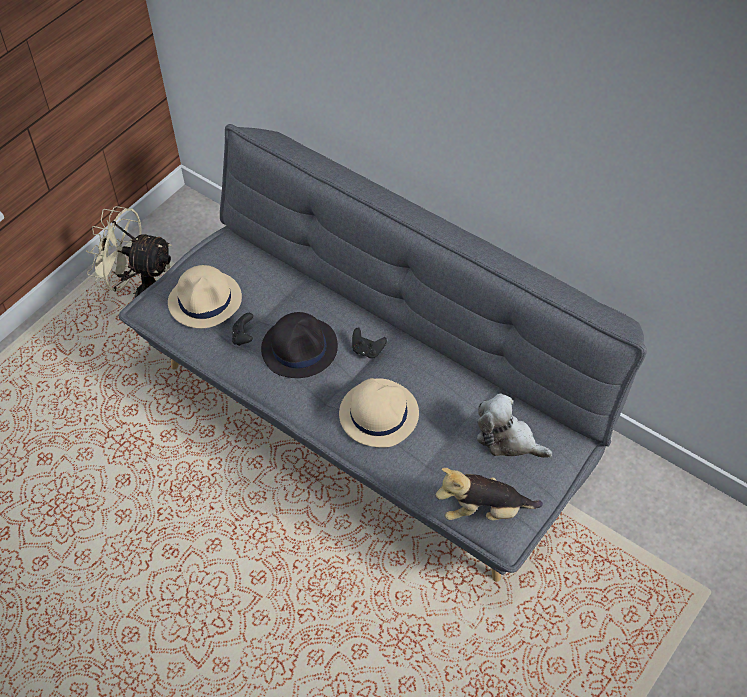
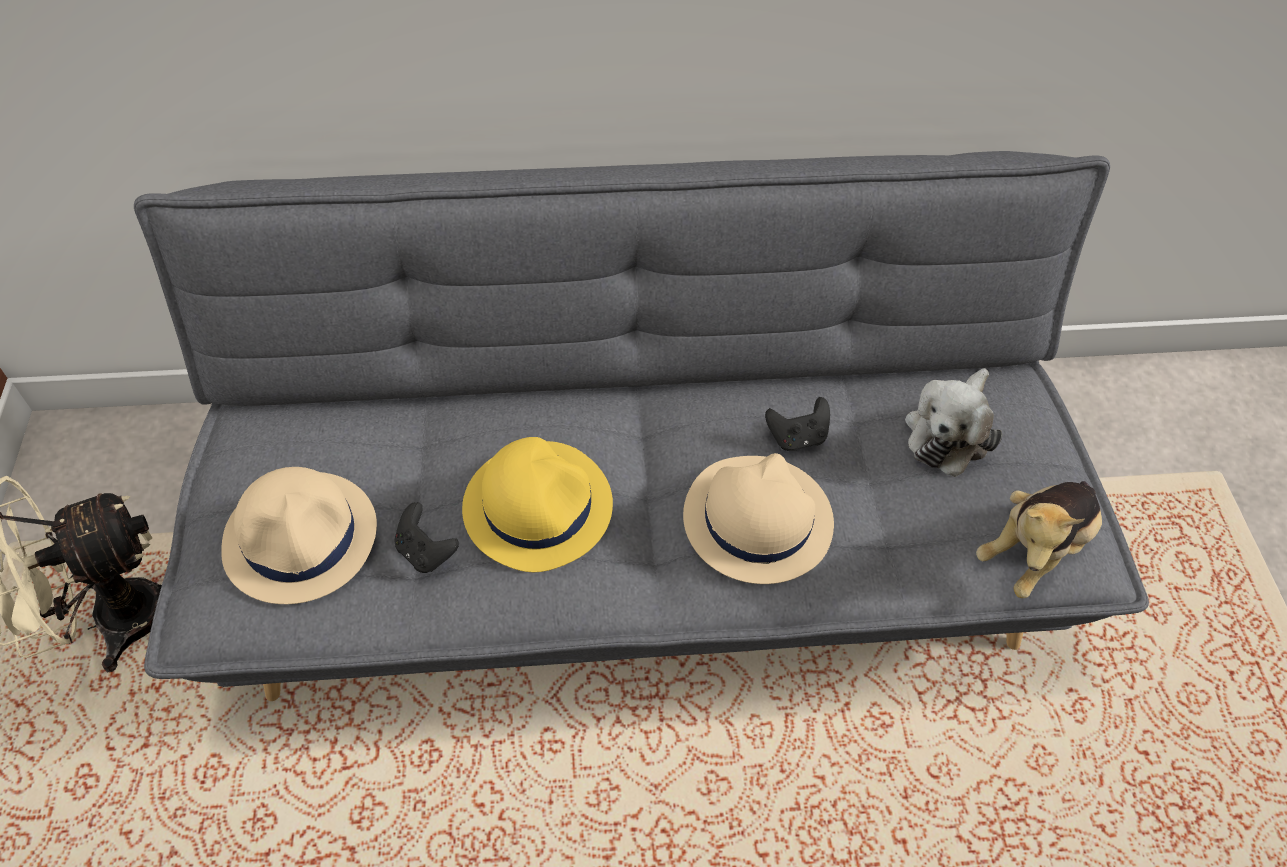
camera: 45 degrees left, 0 degrees up
(300, 347) = (537, 505): black hat -> yellow hat
(367, 350) = (635, 442): black game controller -> black game controller (797, 437)
(508, 439) = (949, 432): plush toy -> plush toy turned 45 degrees counterclockwise

